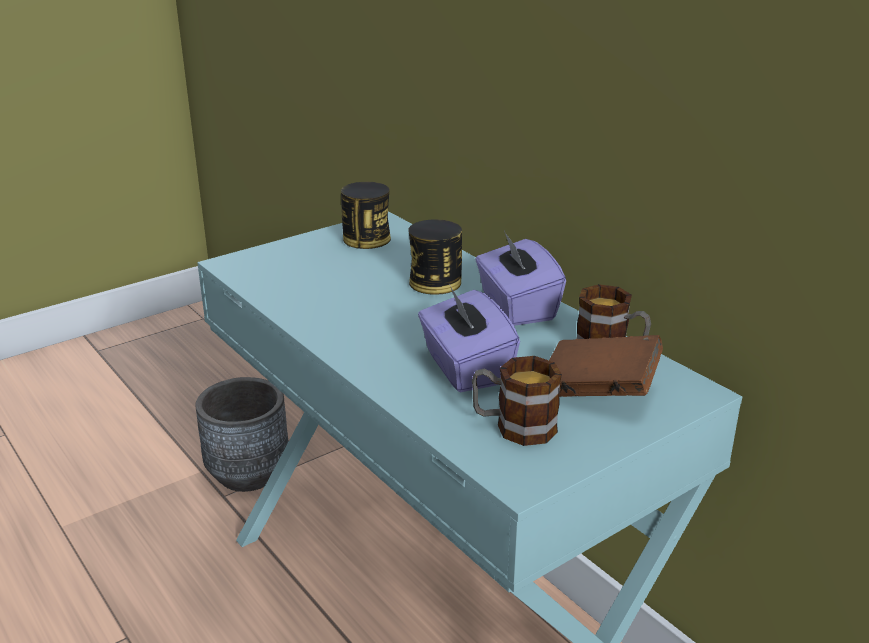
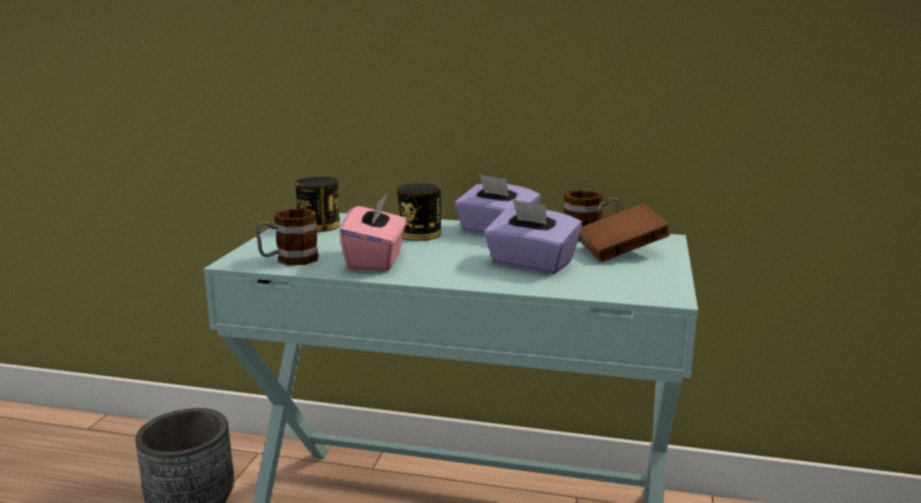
camera: 40 degrees left, 10 degrees down
(335, 304) = (376, 260): none -> pink tissue box
(513, 426) = (614, 278): mug -> mug (289, 260)

